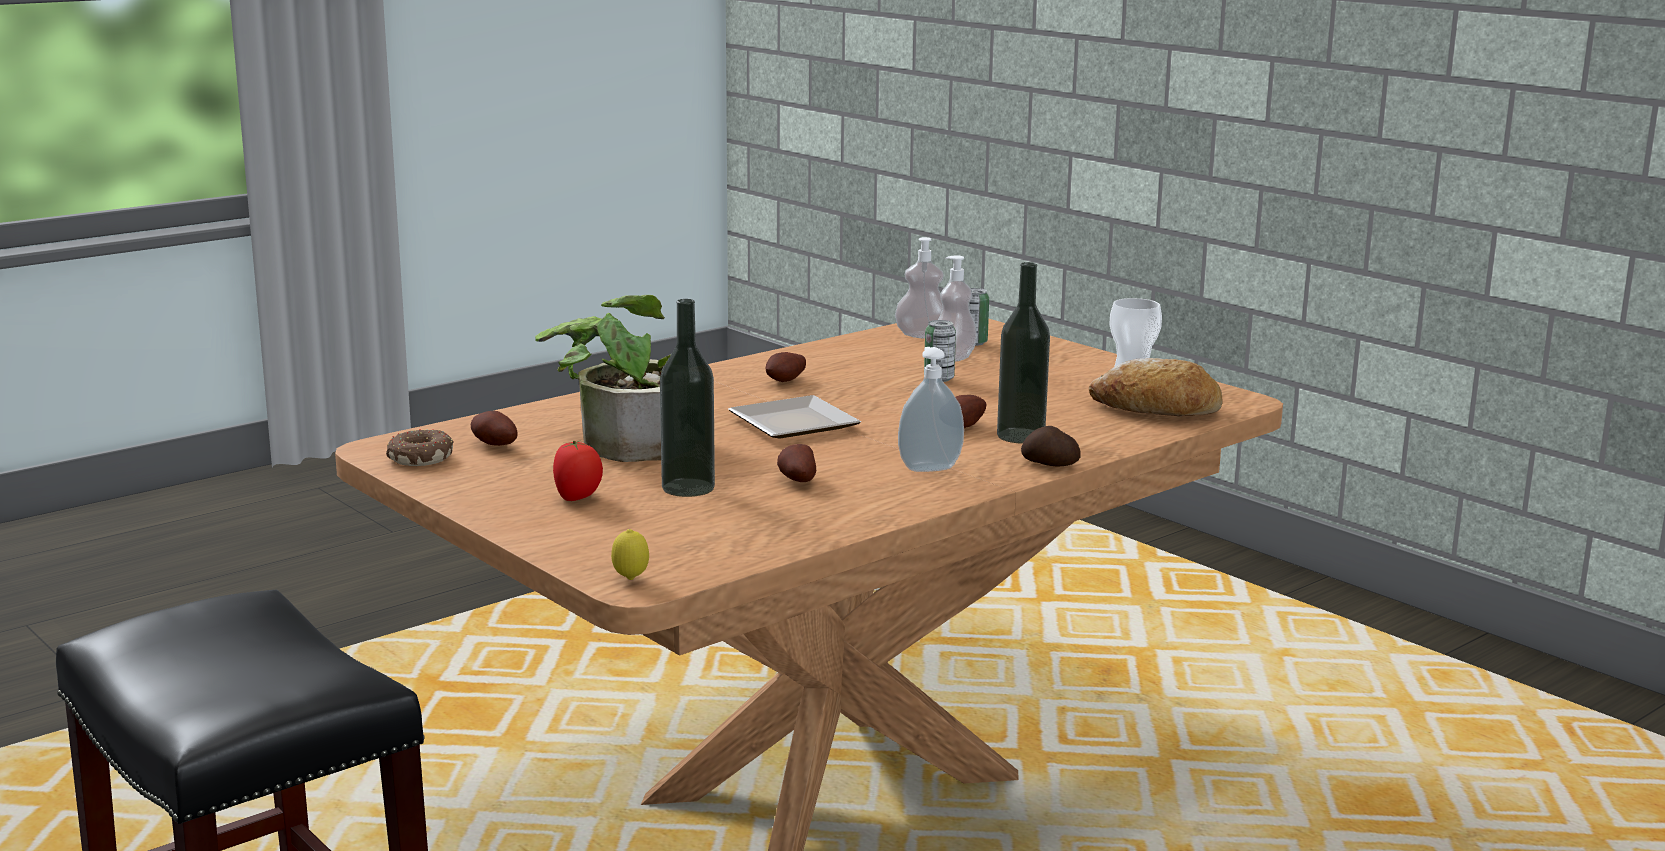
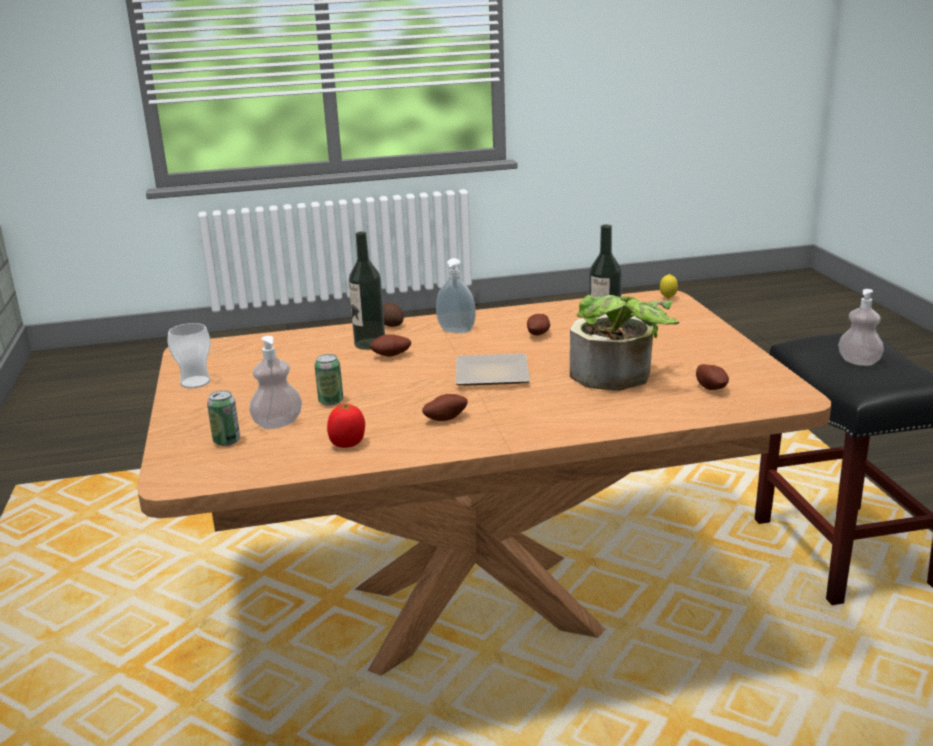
camera: 150 degrees left, 5 degrees up
(420, 458) = (766, 385): donut -> none
(578, 498) = (672, 341): tomato -> tomato (348, 444)
(922, 335) = (247, 461): soap dispenser -> soap dispenser (858, 362)
(1156, 410) = (254, 350): bread -> none

